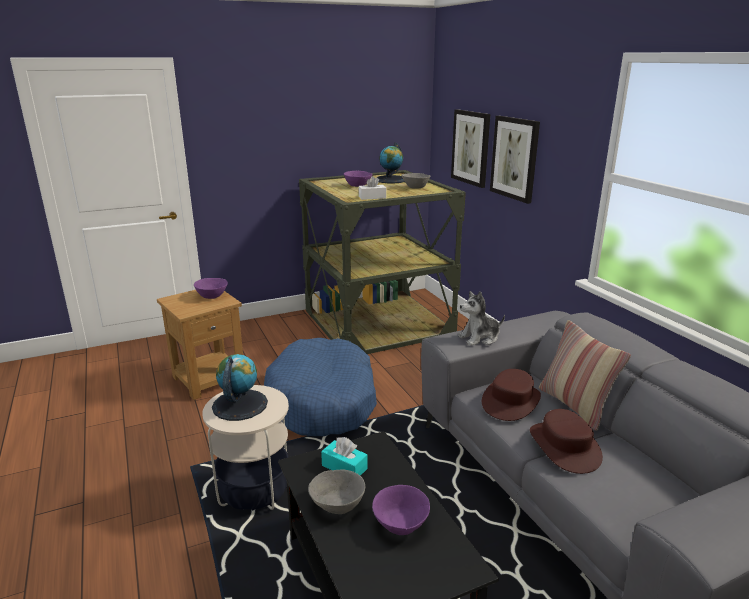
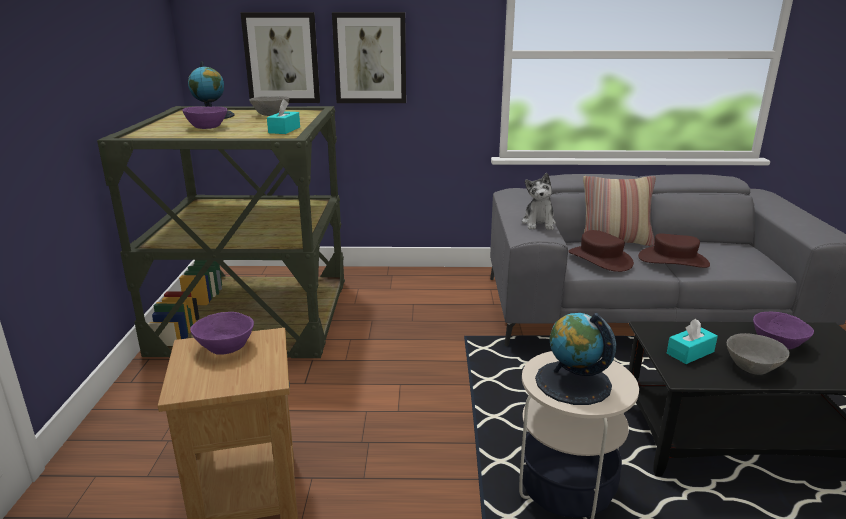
camera: 65 degrees left, 0 degrees up
(323, 401) = (406, 397): blue dog bed -> none
(372, 197) = (284, 130): white tissue box -> turquoise tissue box

